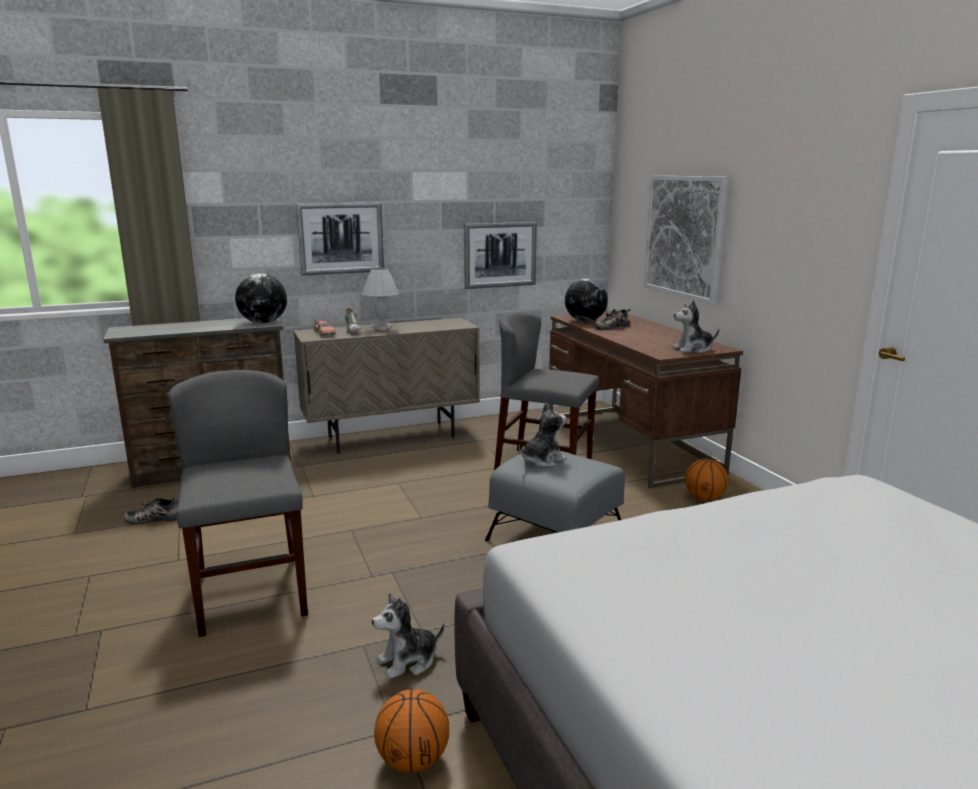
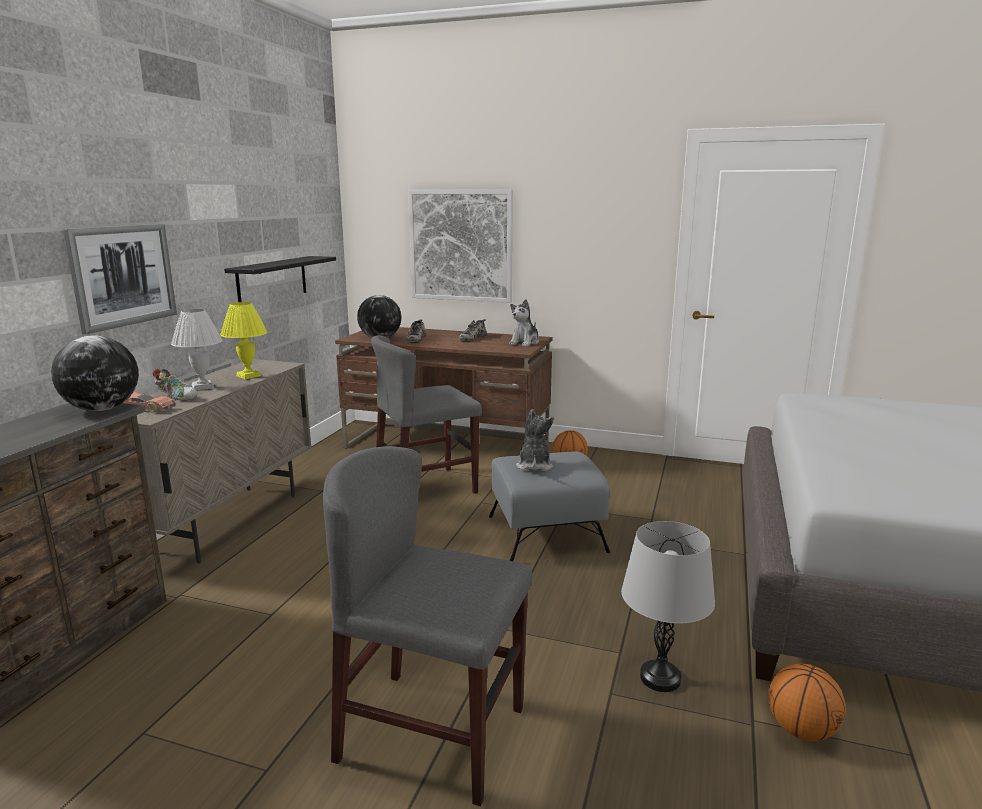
camera: 50 degrees left, 0 degrees up
(155, 518) = (107, 757): shoe -> shoe (472, 337)
(408, 661) = (660, 678): plush toy -> grey table lamp
(422, 327) = (248, 376): none -> yellow table lamp
(500, 255) = (272, 280): picture -> black shelf

